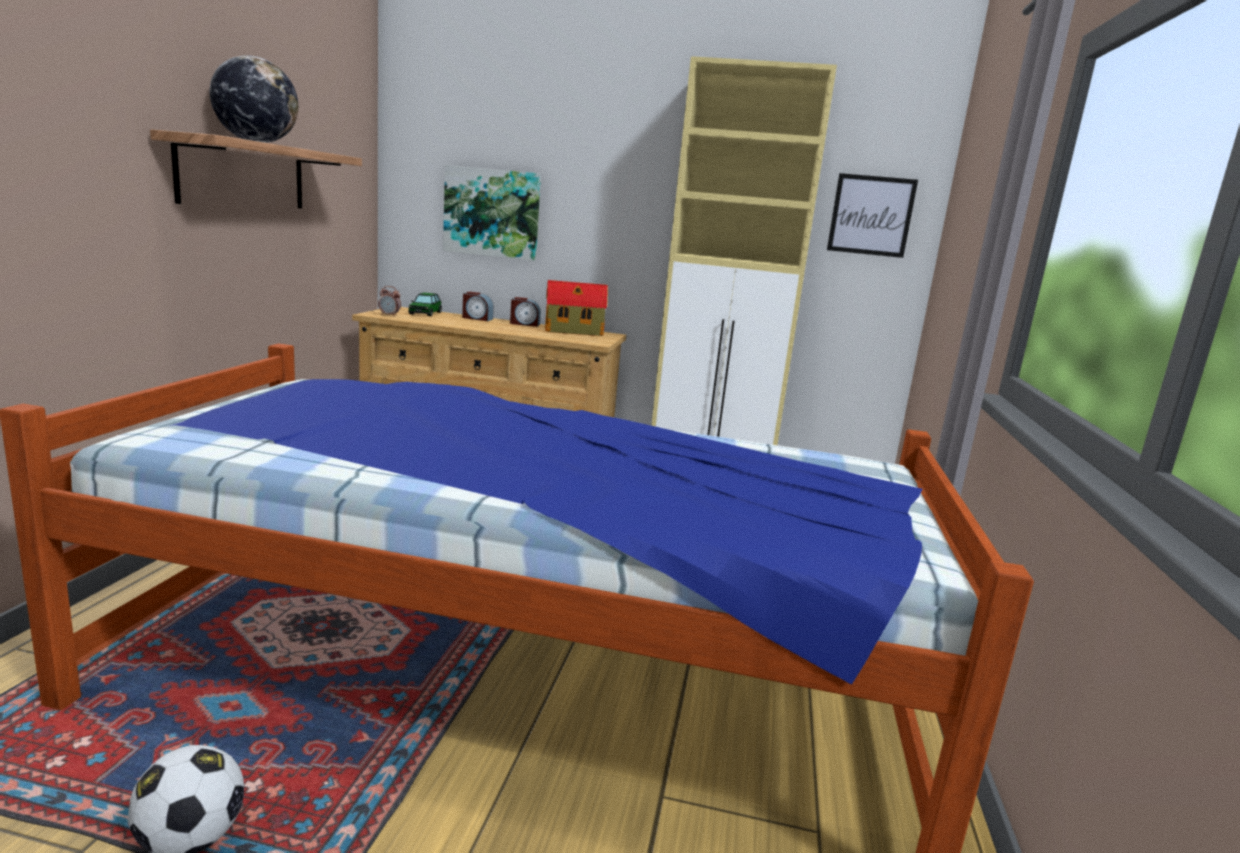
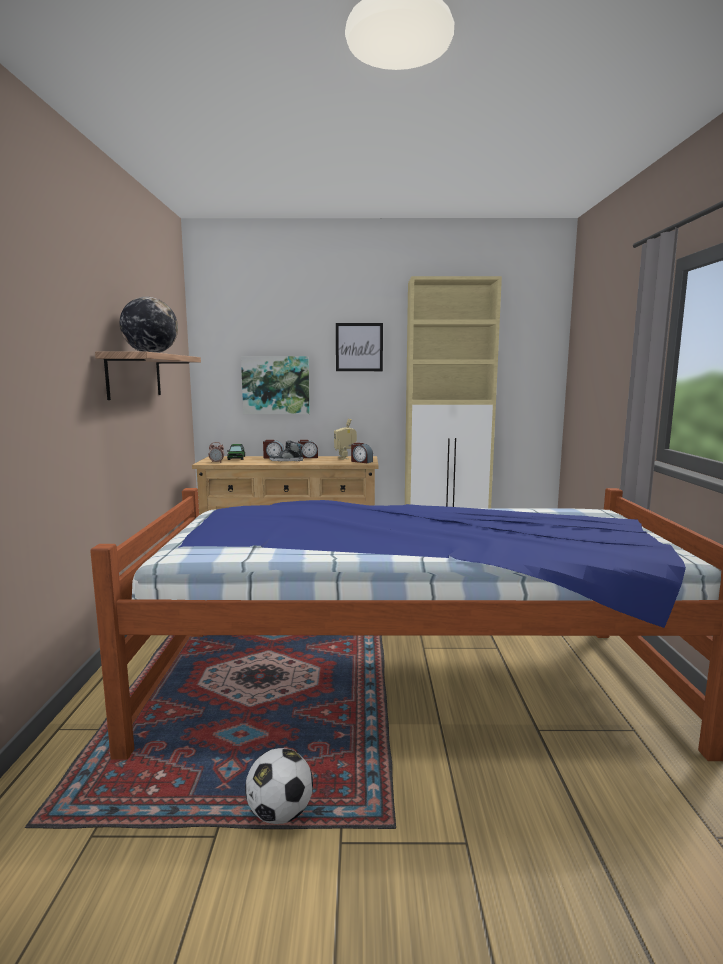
camera: 10 degrees left, 5 degrees down
(487, 324) = (286, 460): none -> shoe
(575, 332) = (345, 458): toy house -> toy robot
(590, 339) = (361, 461): none -> alarm clock
(871, 215) = (524, 364): picture -> picture (359, 347)

